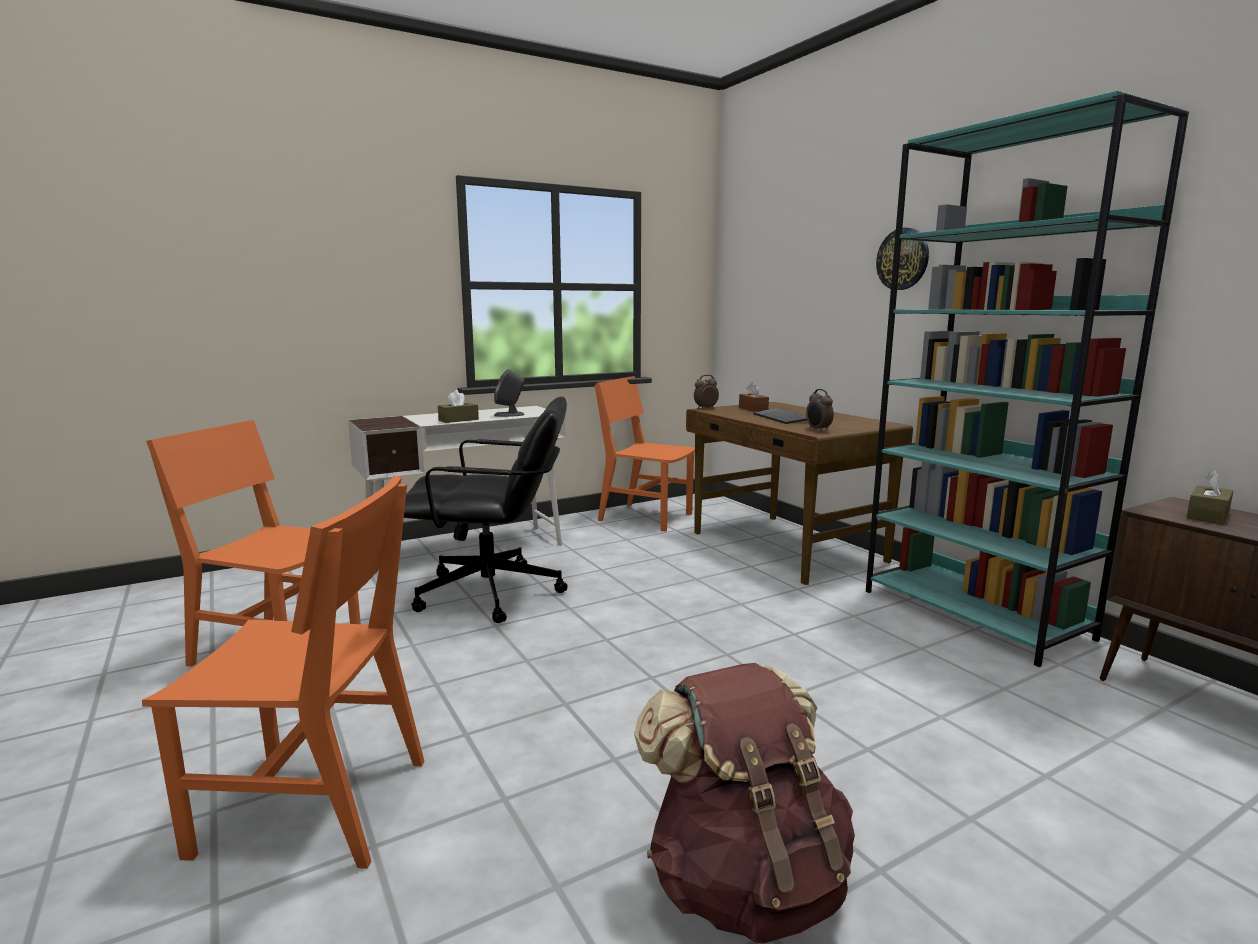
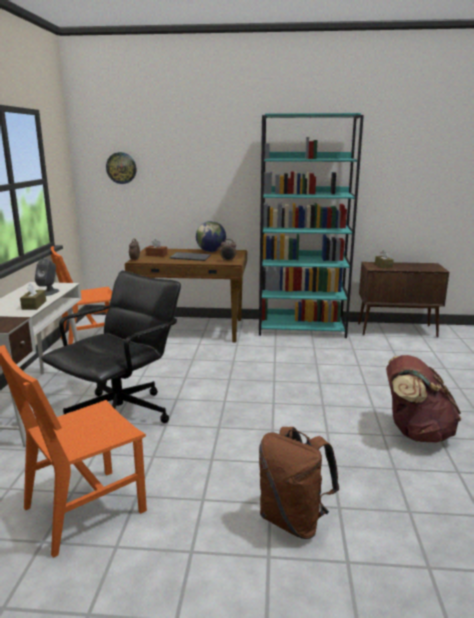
camera: 55 degrees left, 5 degrees up
(313, 806) = (294, 520): orange chair -> brown backpack
(844, 417) = (211, 251): none -> globe
(903, 259) = (228, 165): wall clock -> wall clock (121, 168)

